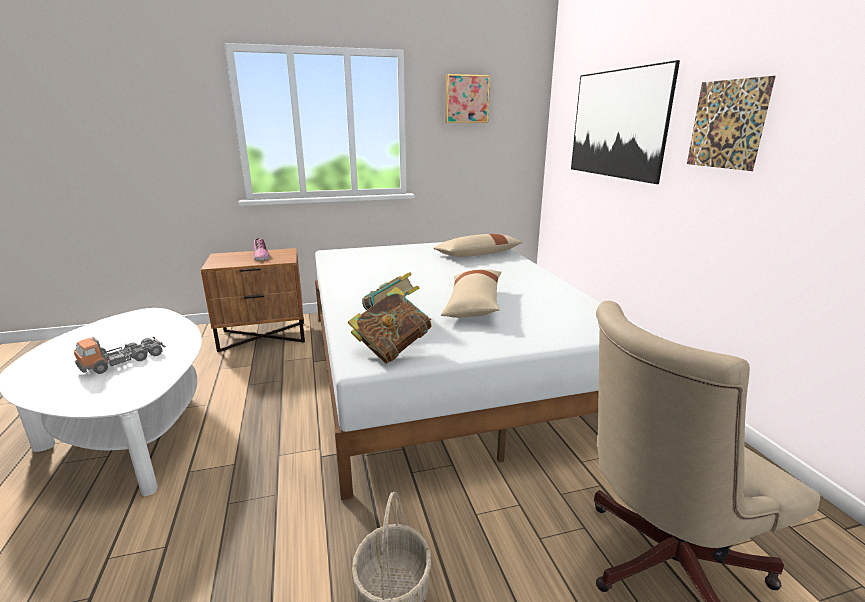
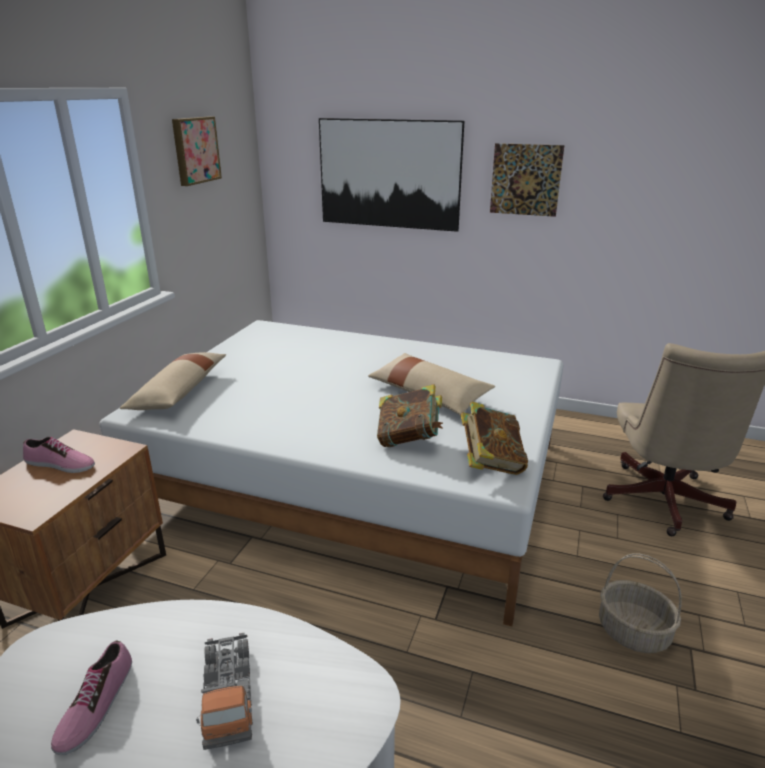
camera: 55 degrees left, 5 degrees up
(112, 335) = (95, 704): none -> shoe
(477, 255) = (298, 344): beige pillow -> beige pillow (179, 392)

